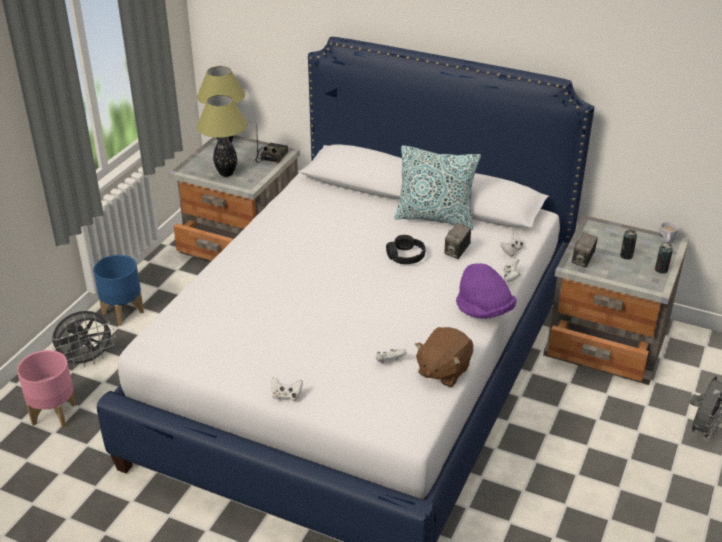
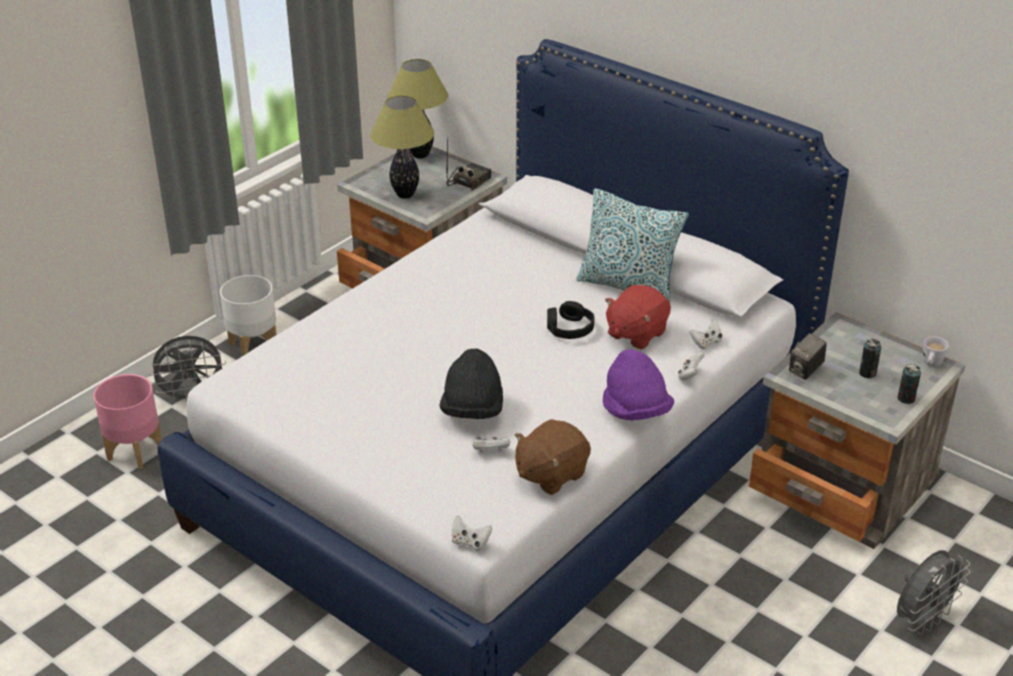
camera: 15 degrees right, 0 degrees up
(123, 312) = (254, 347): blue planter -> white planter
(286, 395) = (352, 470): white game controller -> white game controller (470, 542)
(360, 331) = (472, 410): none -> black hat
(457, 252) = (636, 333): camera -> red plush toy

